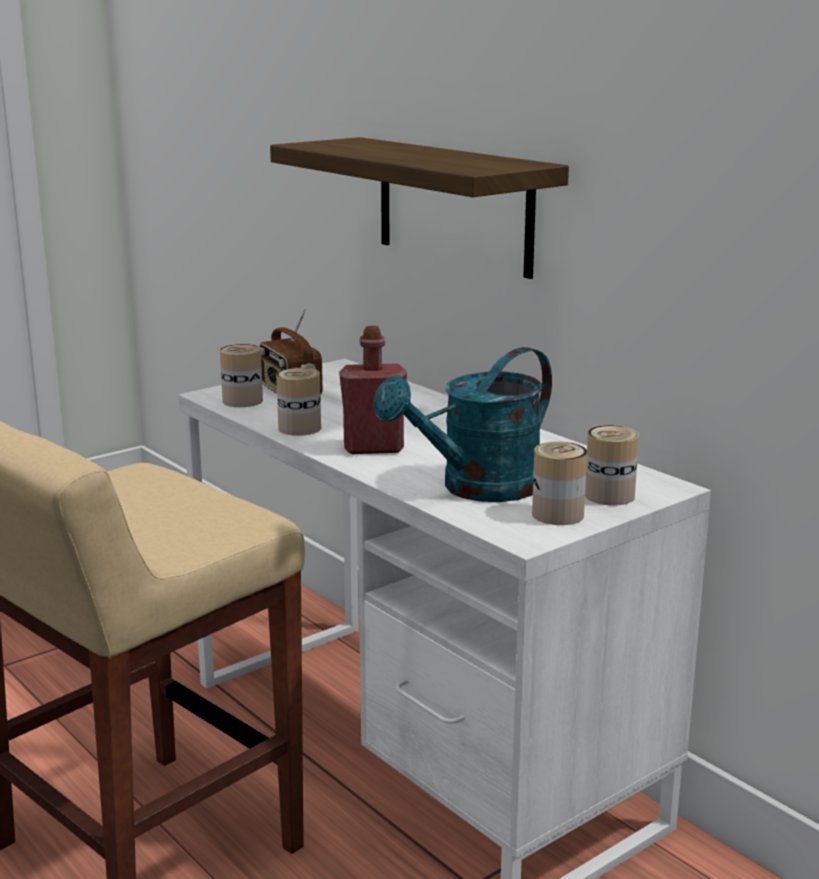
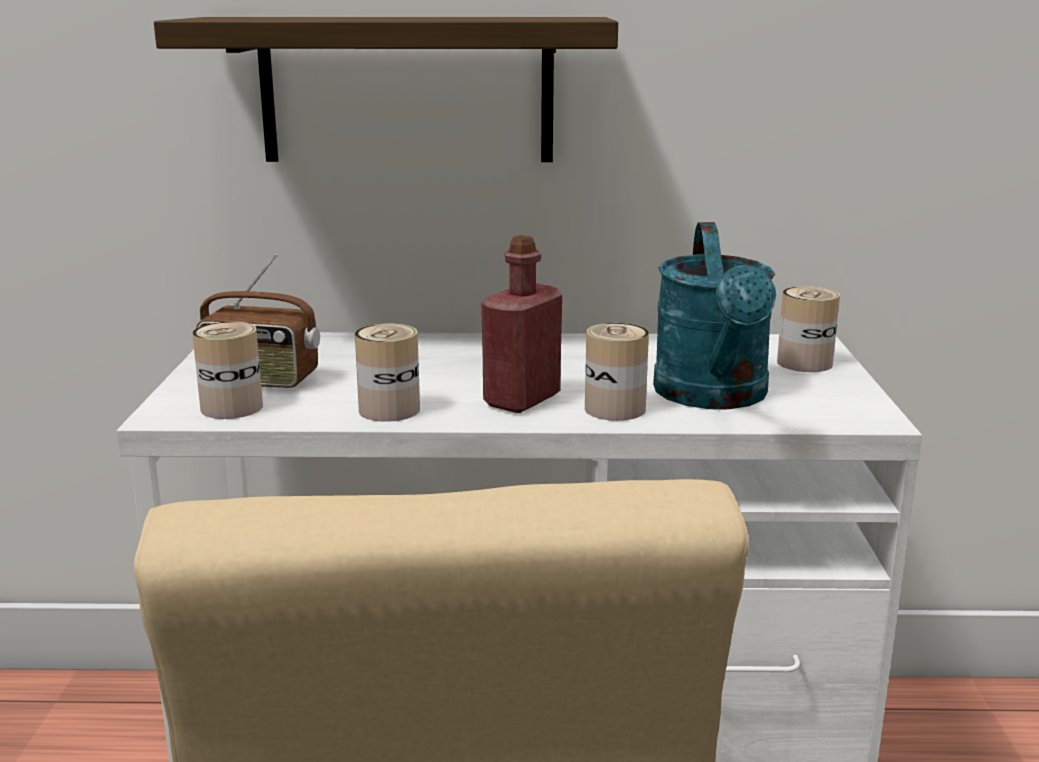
camera: 50 degrees left, 0 degrees up
(557, 514) = (826, 391): can -> can (615, 409)

